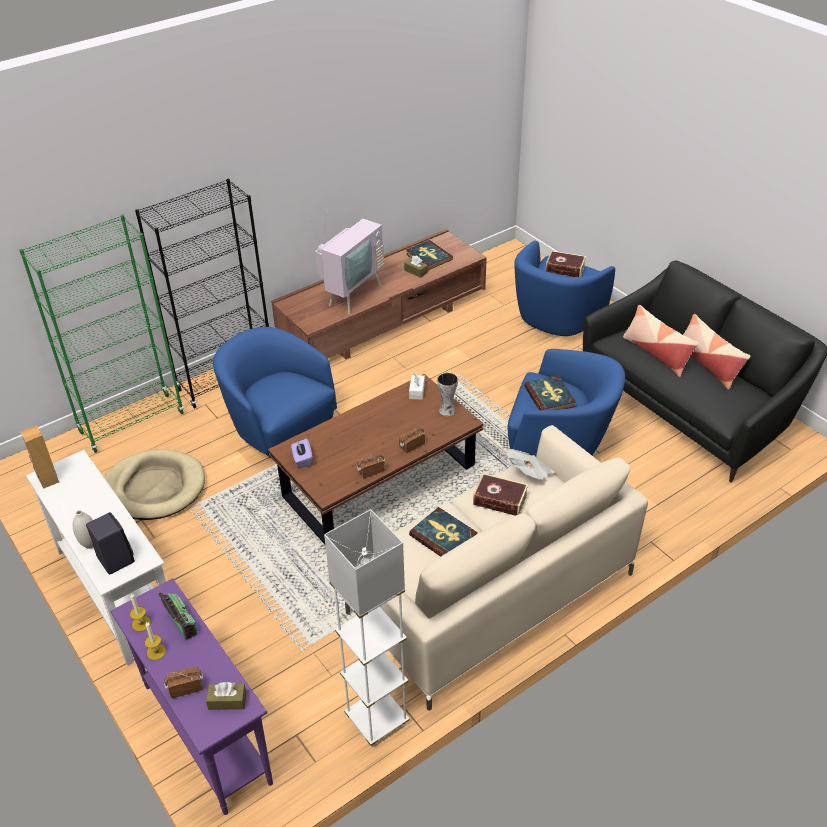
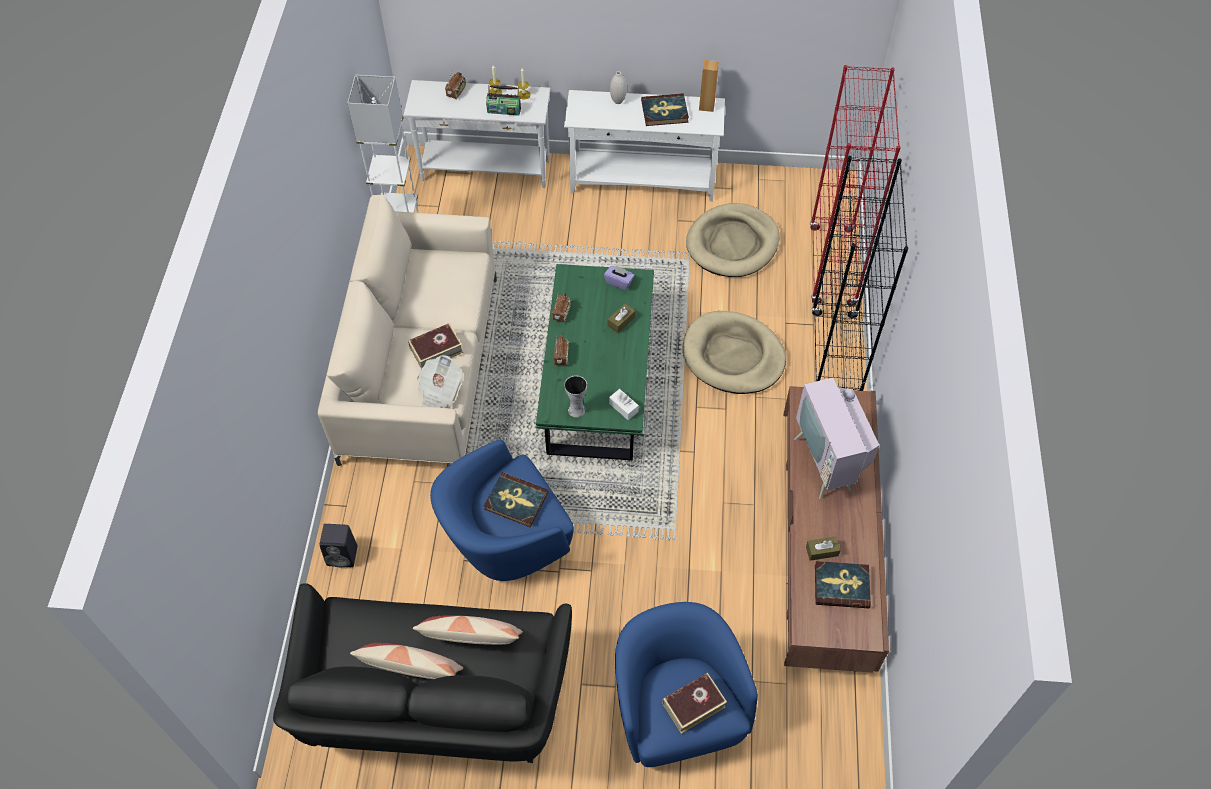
camera: 130 degrees right, 15 degrees up
(115, 559) = (592, 106): black speaker -> black speaker (343, 555)
(132, 422) = (832, 267): green bookcase -> red bookcase
(204, 733) = (486, 169): purple console table -> white console table
(227, 701) = (428, 103): brown tissue box -> brown tissue box (621, 321)
(278, 426) = (733, 356): blue armchair -> beige dog bed
(378, 481) = (597, 379): brown coffee table -> green coffee table
(443, 536) = (443, 294): book -> book (664, 112)

